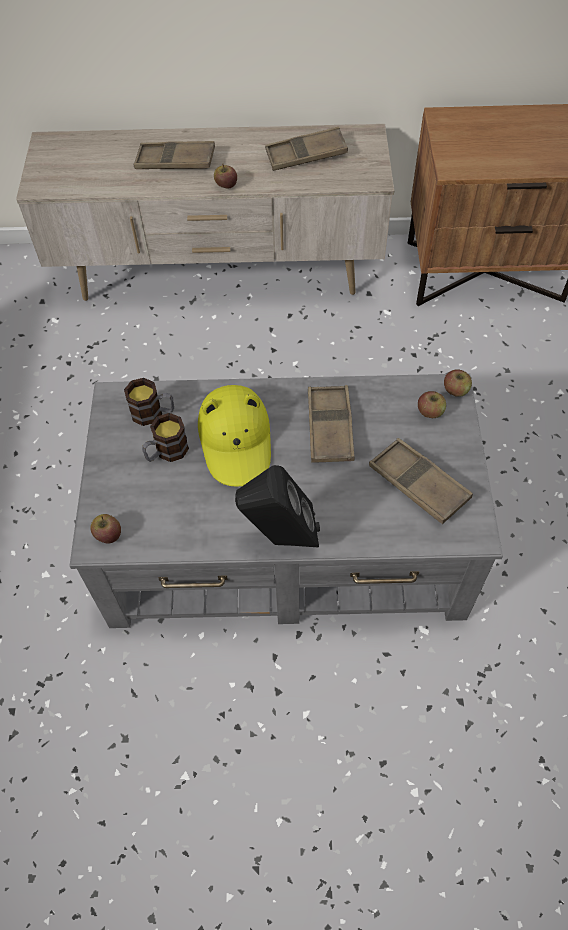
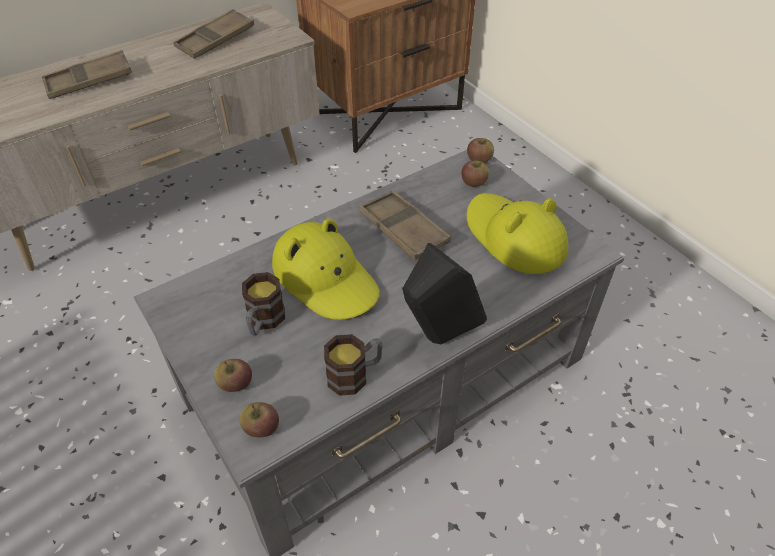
camera: 35 degrees left, 10 degrees down
(153, 413) = (222, 294): mug -> mug (355, 374)
(226, 185) = (157, 82): apple -> apple (235, 384)
(418, 484) = (514, 237): brown tray -> yellow hat

